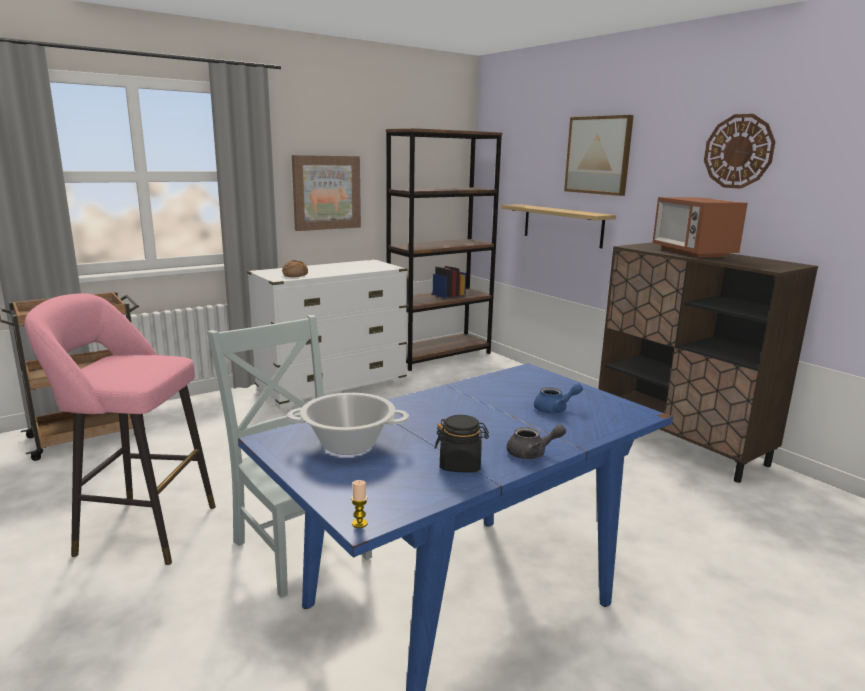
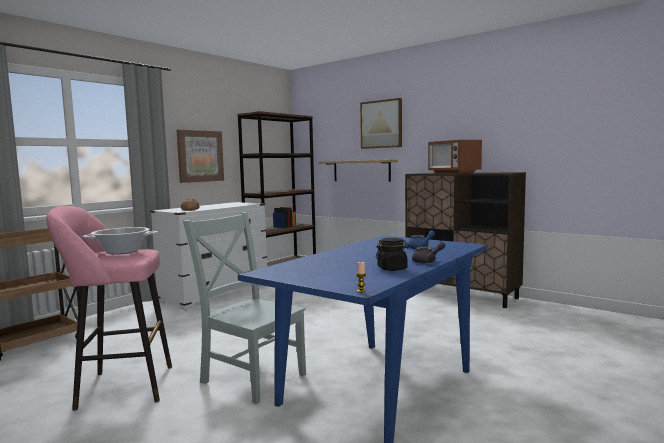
camera: 15 degrees left, 10 degrees down
(348, 444) = (314, 269): cooking pot -> cooking pot (122, 252)
(738, 151) = (469, 113): wall clock -> none

